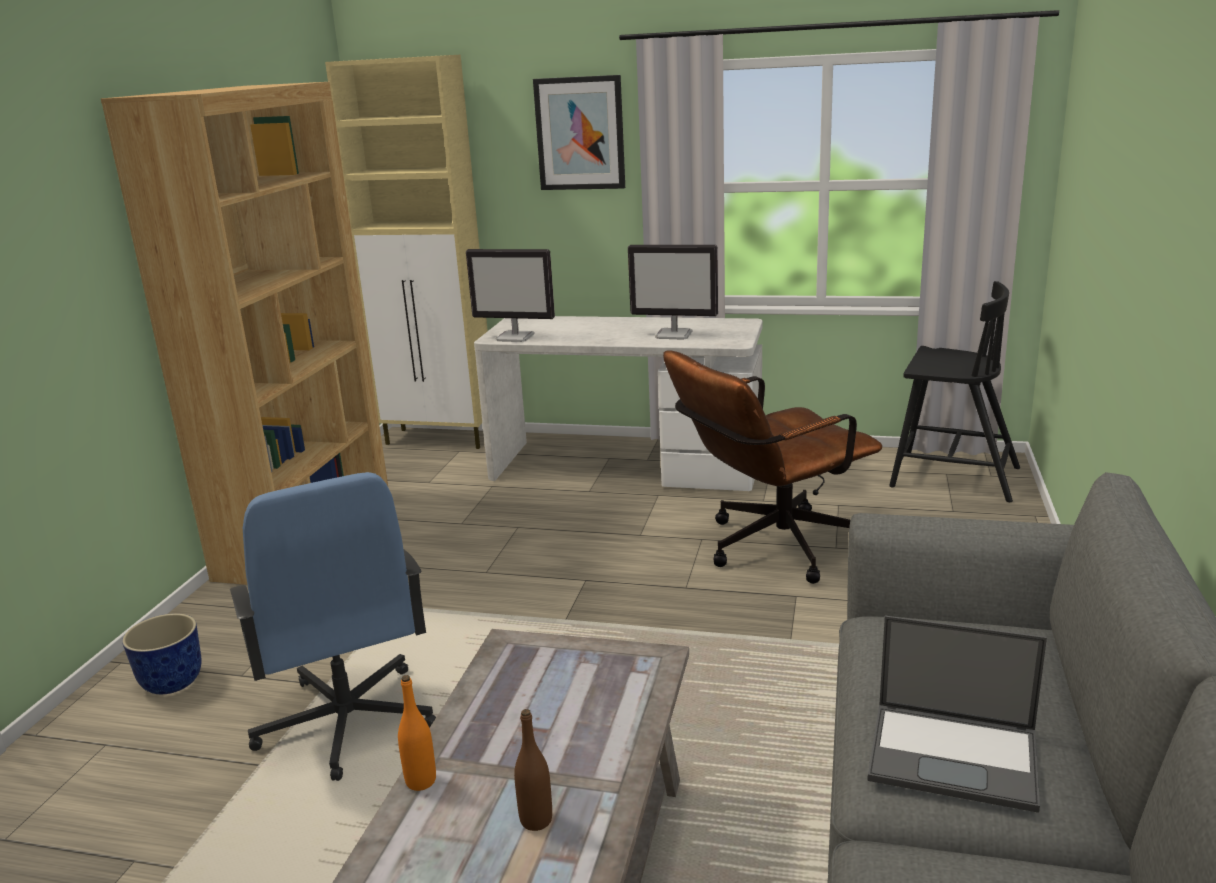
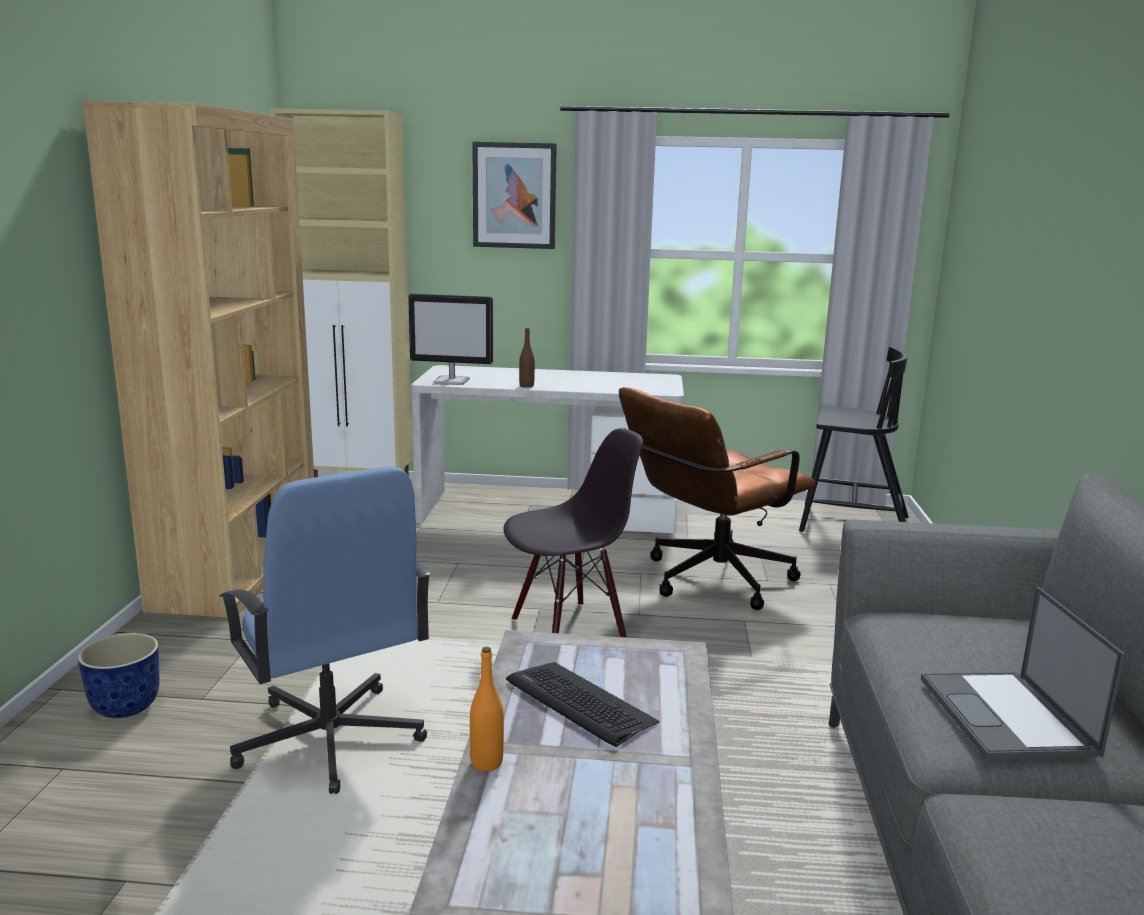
camera: 10 degrees left, 5 degrees down
(533, 716) = (579, 703): none -> keyboard
(536, 820) = (619, 793): brown bottle -> brown bottle (526, 386)
(608, 607) = (569, 631): none -> black chair
(675, 335) = (606, 384): monitor -> none
(955, 755) = (1008, 717): laptop -> laptop turned 75 degrees clockwise

